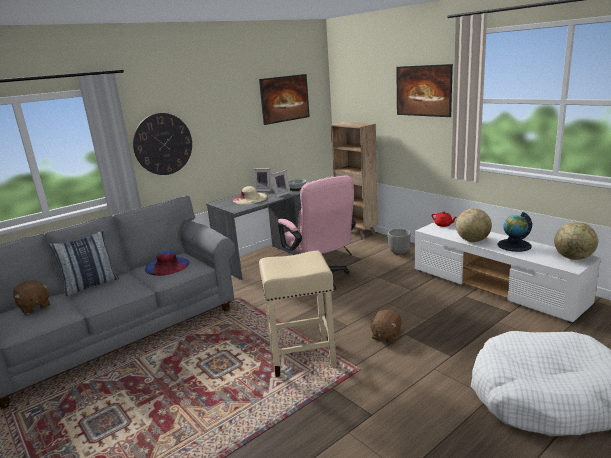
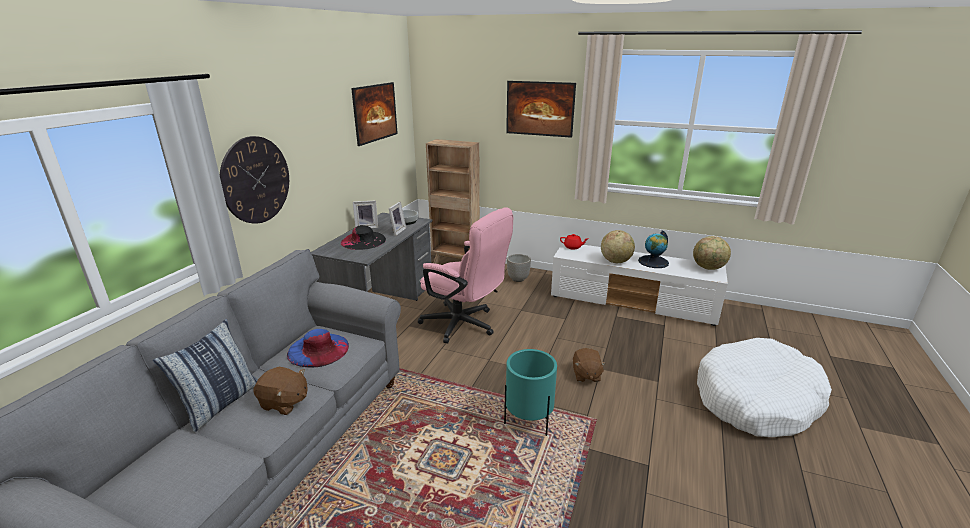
camera: 30 degrees left, 5 degrees up
(34, 307) = (160, 466): brown plush toy -> brown plush toy (284, 403)
(250, 199) = (363, 241): beige hat -> black hat
(303, 357) = (528, 421): beige stool -> turquoise planter

